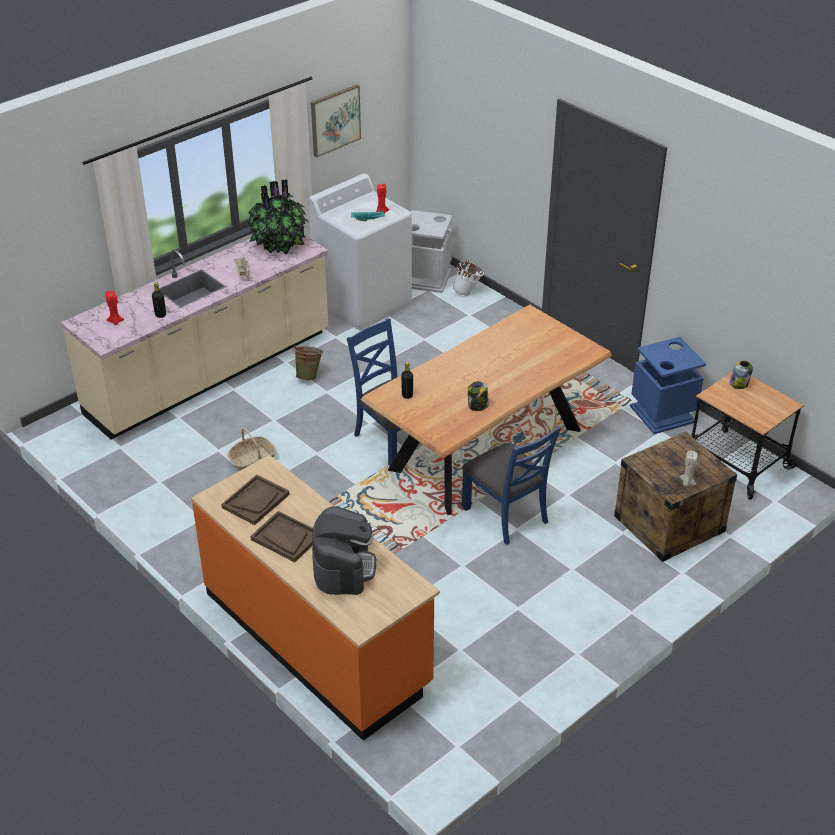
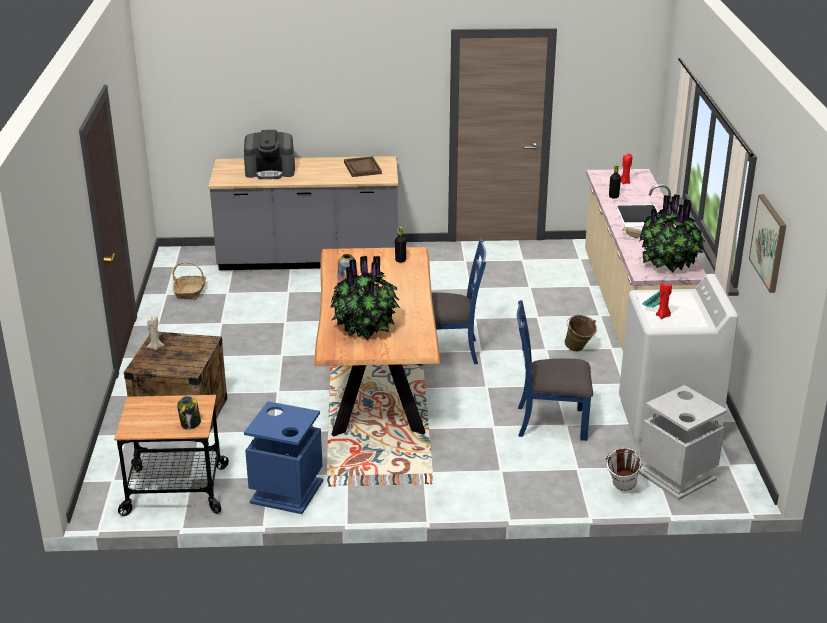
camera: 130 degrees right, 10 degrees down
(252, 460) = (501, 294): basket -> basket (190, 292)
(286, 538) = (319, 166): brown tray -> none
(317, 638) = (309, 259): orange counter -> grey counter
(343, 567) = (270, 171): coffee machine -> coffee machine turned 45 degrees counterclockwise
(506, 514) = (300, 358): blue chair -> blue chair (550, 422)
(538, 353) = (365, 328): none -> potted plant

